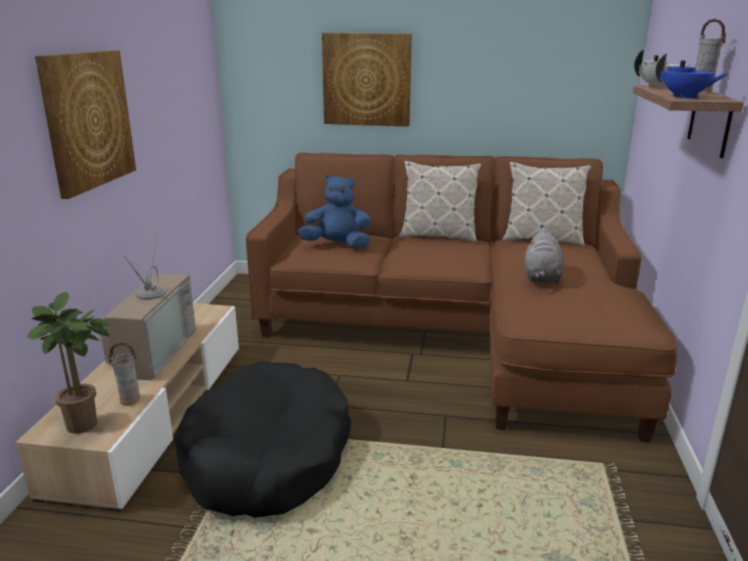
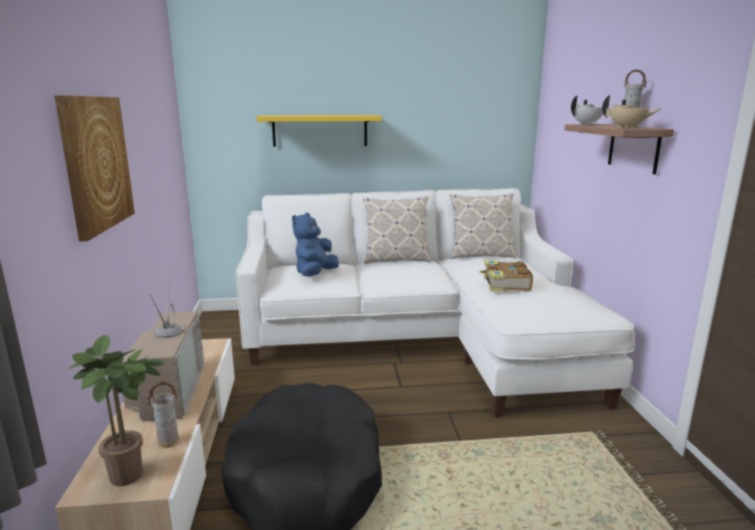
camera: 15 degrees left, 5 degrees down
(337, 245) = (315, 274): blue plush toy -> blue plush toy turned 60 degrees counterclockwise
(367, 80) = (320, 130): picture -> yellow shelf
(458, 331) = (422, 339): brown sofa -> white sofa
(541, 278) = (505, 284): grey plush toy -> book
(684, 97) = (627, 128): blue teapot -> beige teapot

